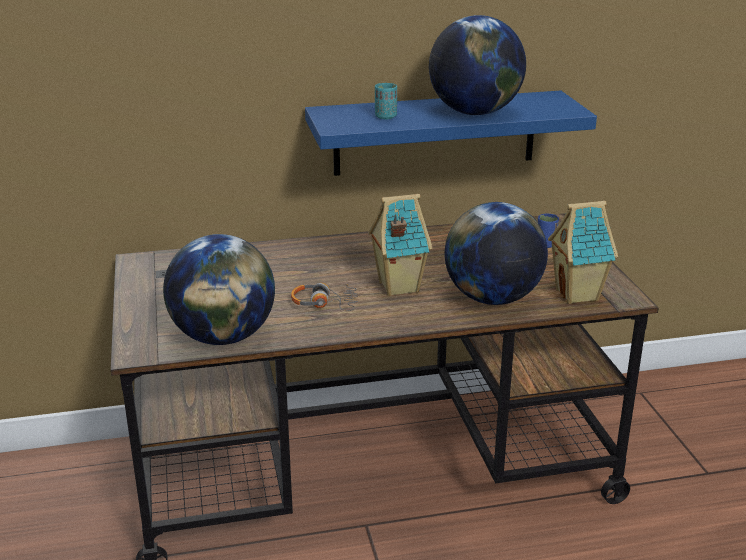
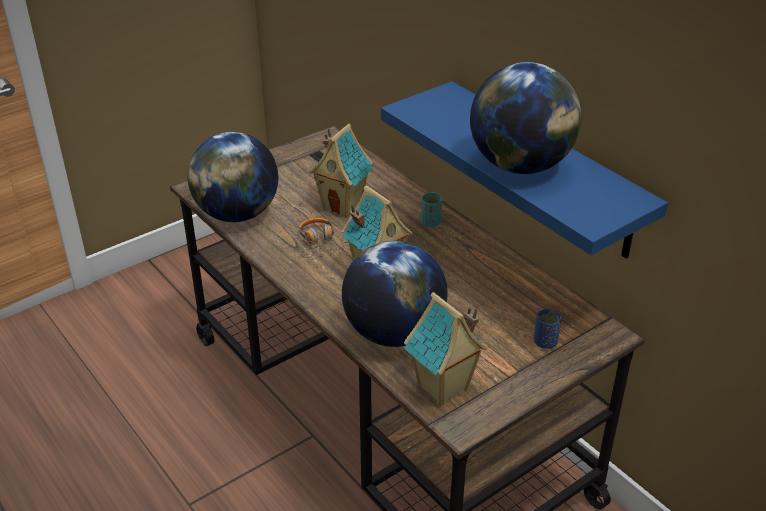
camera: 65 degrees right, 10 degrees up
(274, 279) = (343, 206): none -> toy house
(385, 117) = (460, 123): turquoise cup -> turquoise cup (431, 222)

